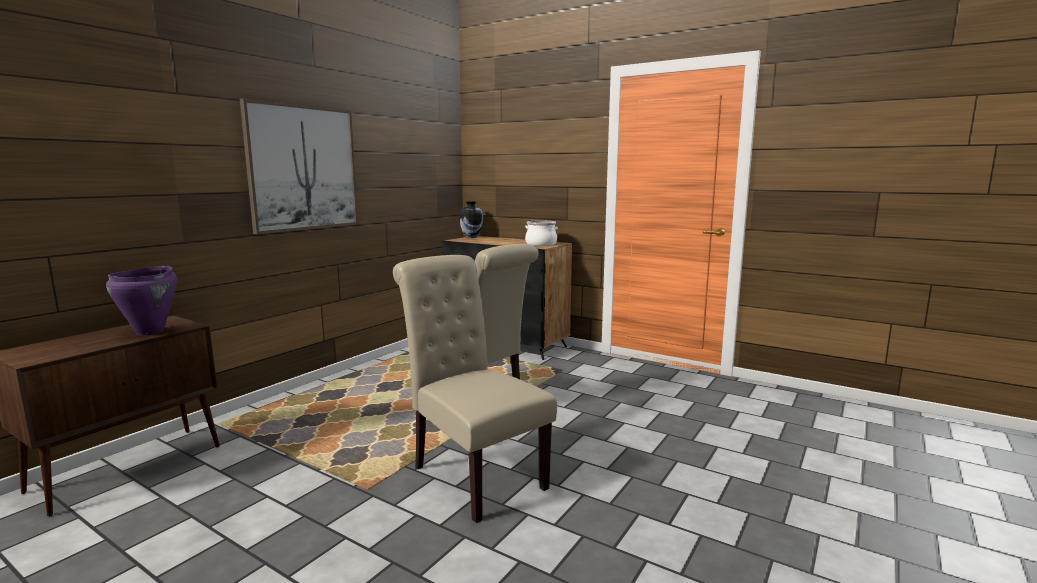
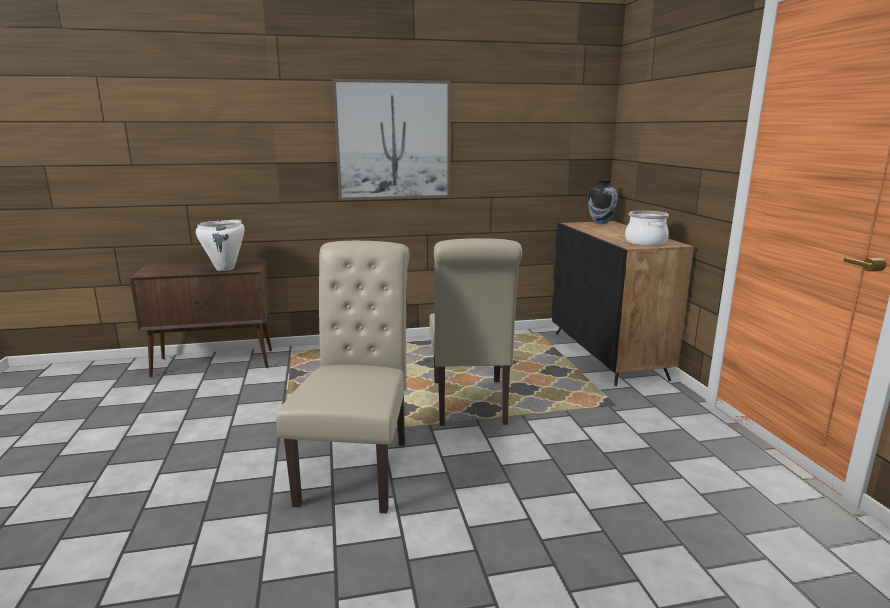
camera: 45 degrees right, 5 degrees up
(151, 332) = (225, 268): purple cooking pot -> white cooking pot

